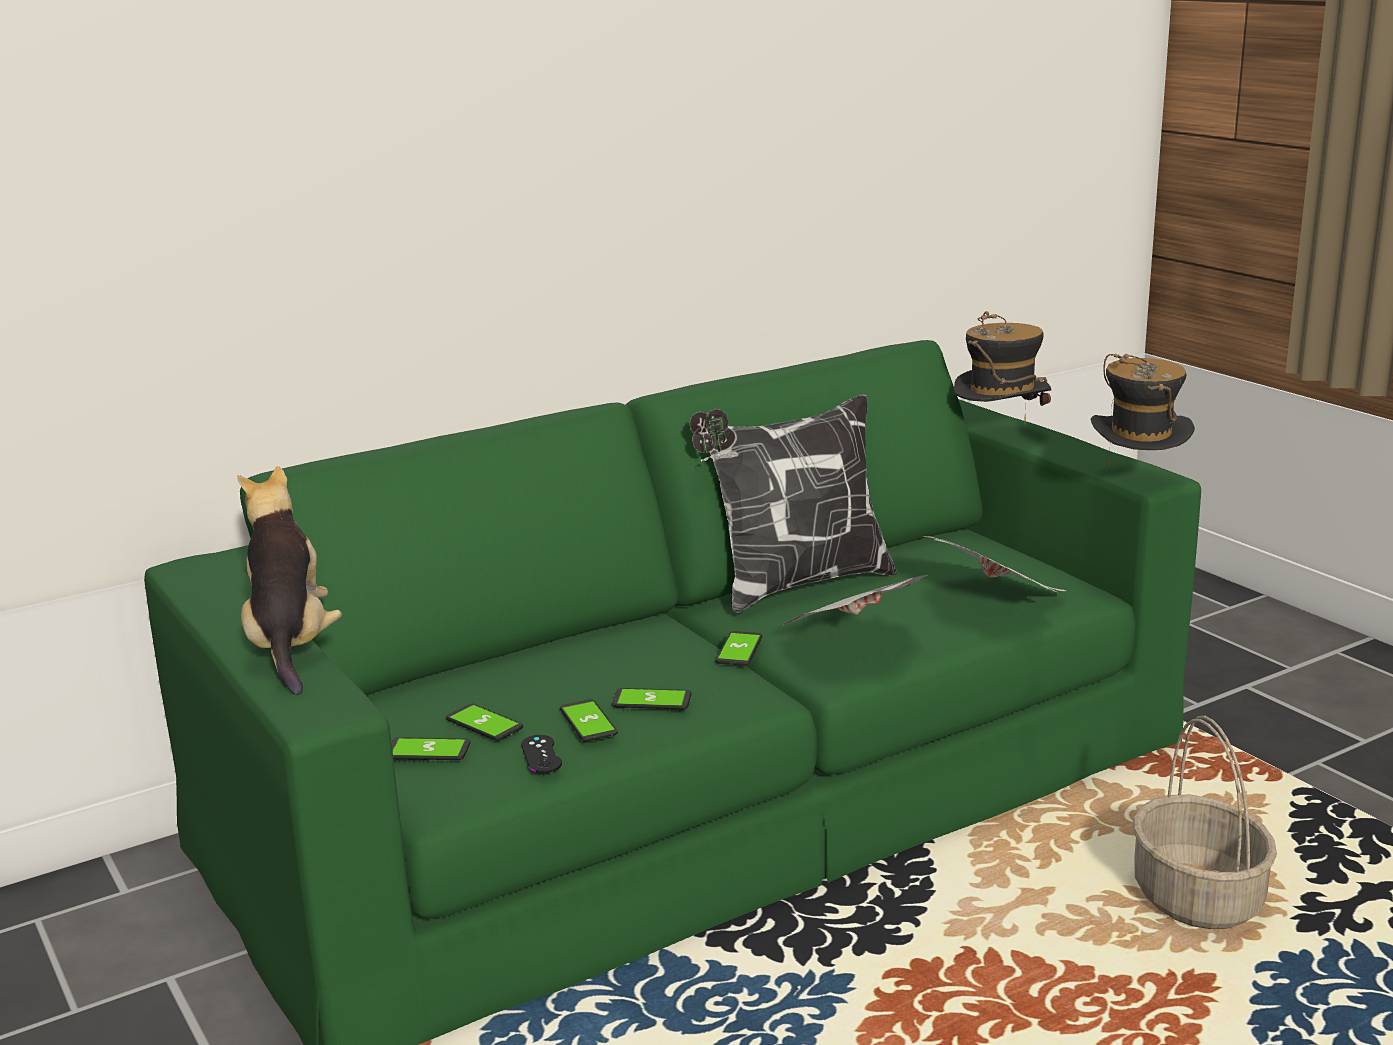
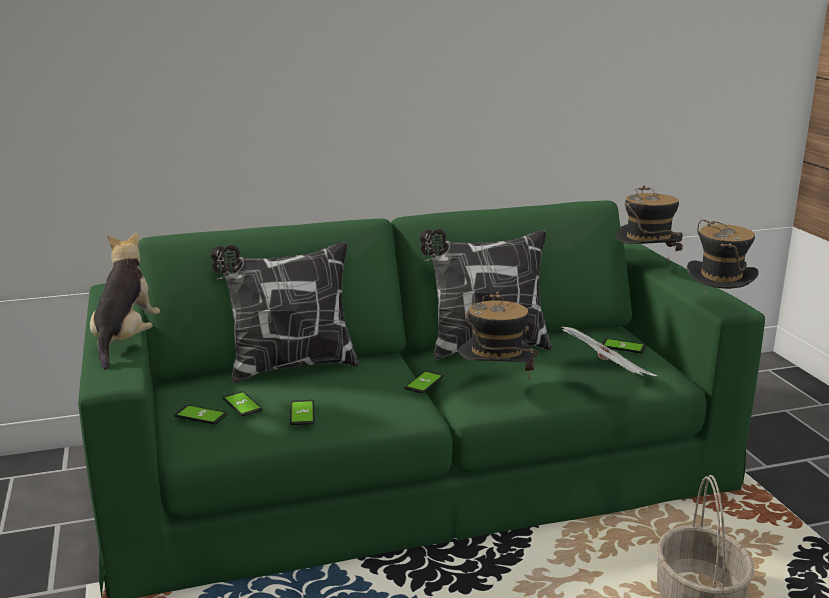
camera: 15 degrees right, 0 degrees up
(517, 655) = (289, 366): none -> pillow
(541, 754) = (262, 429): black game controller -> none
(652, 700) = (348, 406): phone -> phone (623, 347)
(850, 638) = (495, 385): newspaper -> hat

